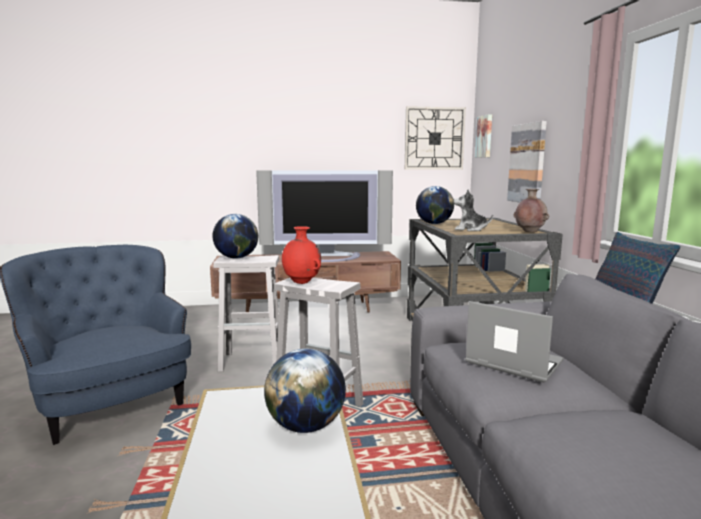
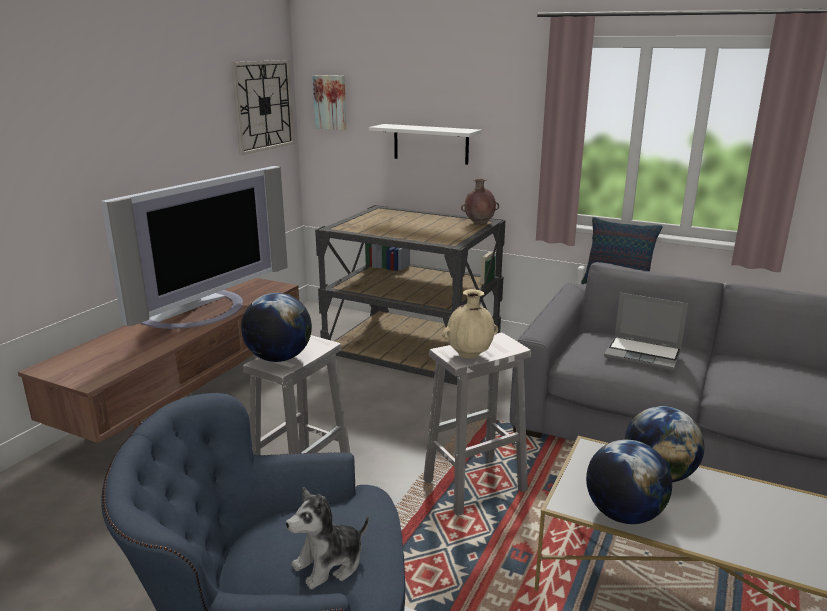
camera: 55 degrees left, 10 degrees up
(302, 282) = (470, 355): red vase -> beige vase
(434, 224) = (371, 232): globe -> globe (623, 514)
(470, 229) = (430, 233): plush toy -> plush toy (329, 564)
(512, 363) = (644, 354): laptop -> laptop turned 135 degrees counterclockwise
(527, 163) = (430, 144): picture -> white shelf

